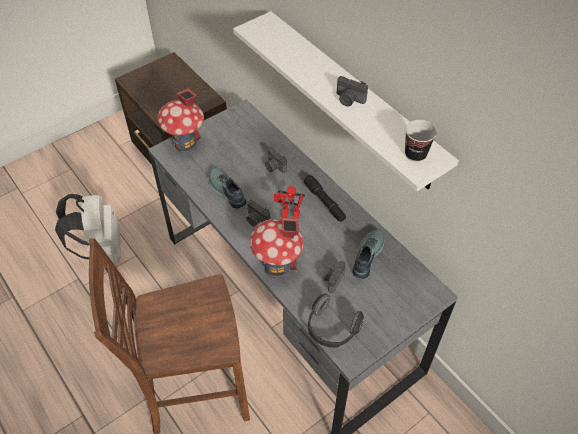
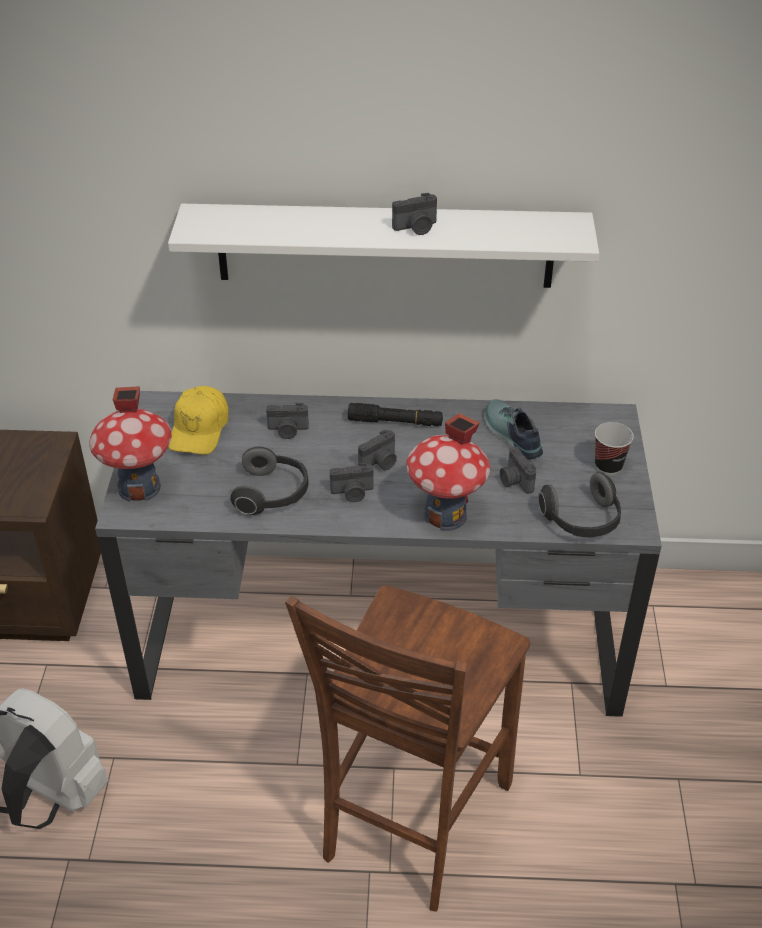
camera: 50 degrees left, 10 degrees down
(226, 191) = (273, 494): shoe -> headphones
(242, 137) = (200, 429): none -> yellow cap
(288, 216) = (380, 462): toy robot -> camera
(415, 154) = (553, 230): cup -> cup (608, 466)

